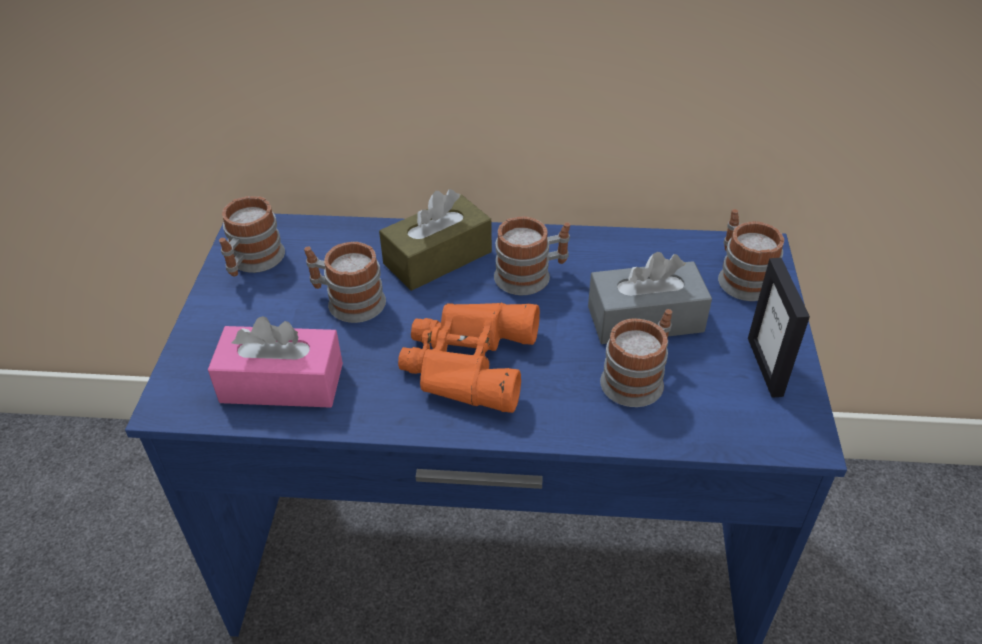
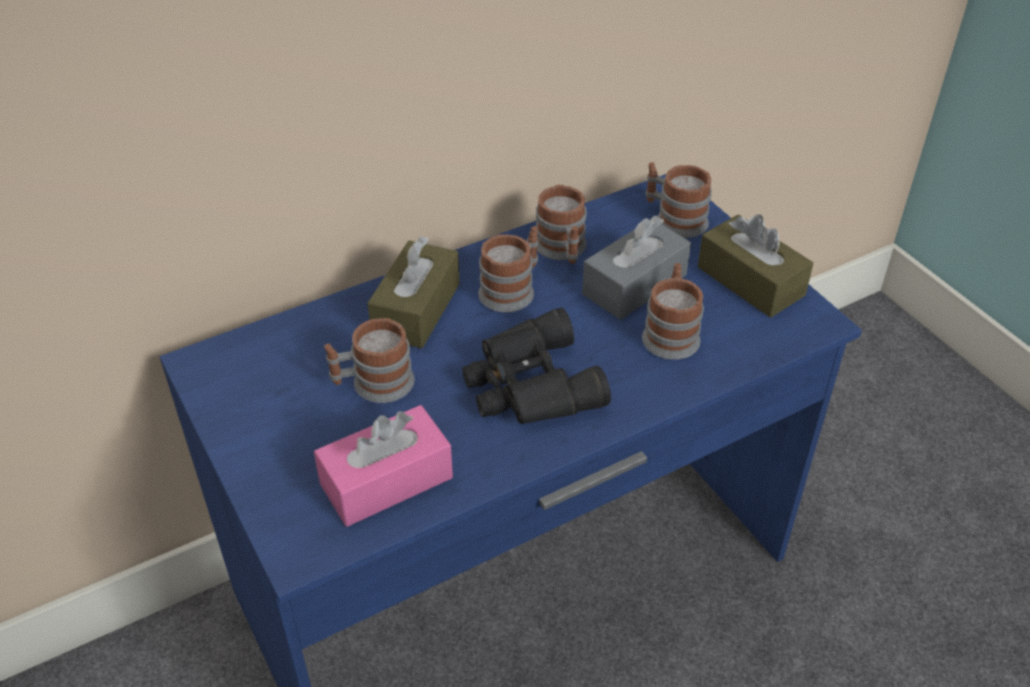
camera: 35 degrees left, 0 degrees up
(252, 262) = (241, 391): mug -> mug (562, 250)
(466, 362) = (528, 385): orange binoculars -> black binoculars
(765, 366) = (750, 281): picture frame -> brown tissue box

